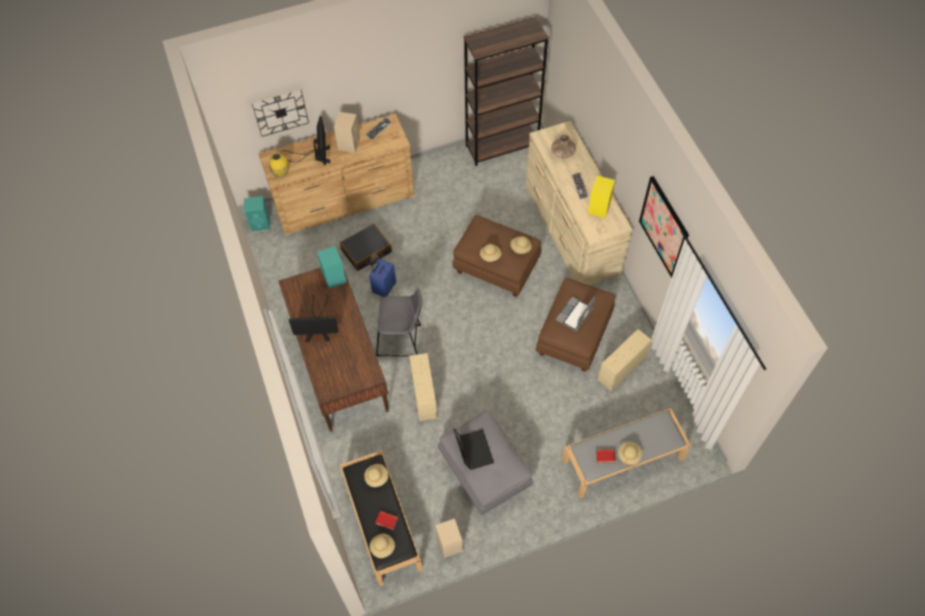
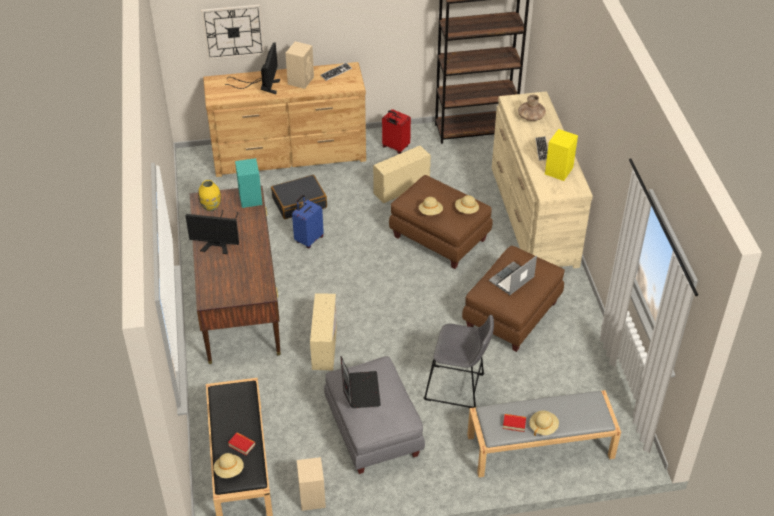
camera: 10 degrees right, 15 degrees down
(260, 223) = (193, 162): turquoise speaker -> none
(281, 173) = (221, 96): yellow vase -> yellow vase (211, 207)
(376, 477) = (243, 401): beige hat -> none
(401, 341) = (314, 290): grey stool -> grey stool (457, 388)
(436, 176) = (395, 147): none -> red suitcase
(621, 368) = (560, 355): beige storage box -> beige storage box (401, 188)
(664, 227) = (619, 175): picture -> none

